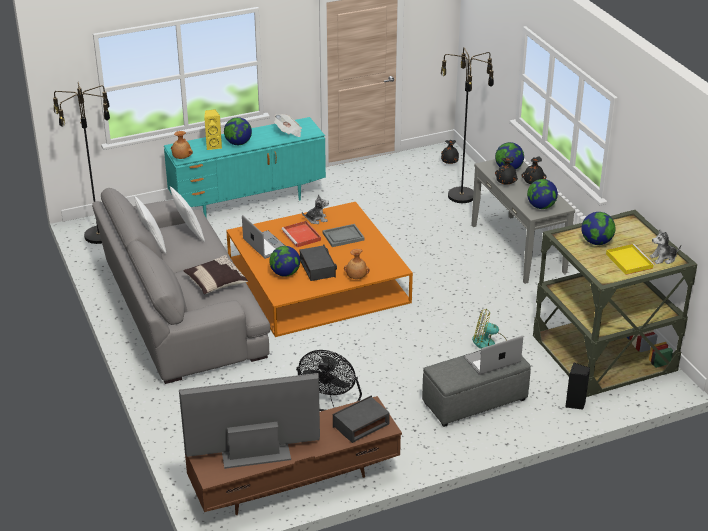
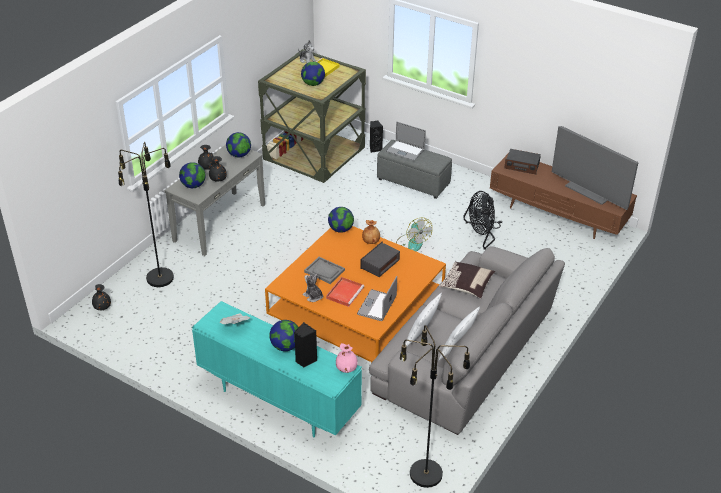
camera: 125 degrees left, 5 degrees up
(182, 158) = (347, 368): brown vase -> pink vase
(213, 146) = (305, 360): yellow speaker -> black speaker
(285, 273) = (402, 277): globe -> globe (341, 229)
(489, 344) = (350, 196): fan -> fan (412, 242)

